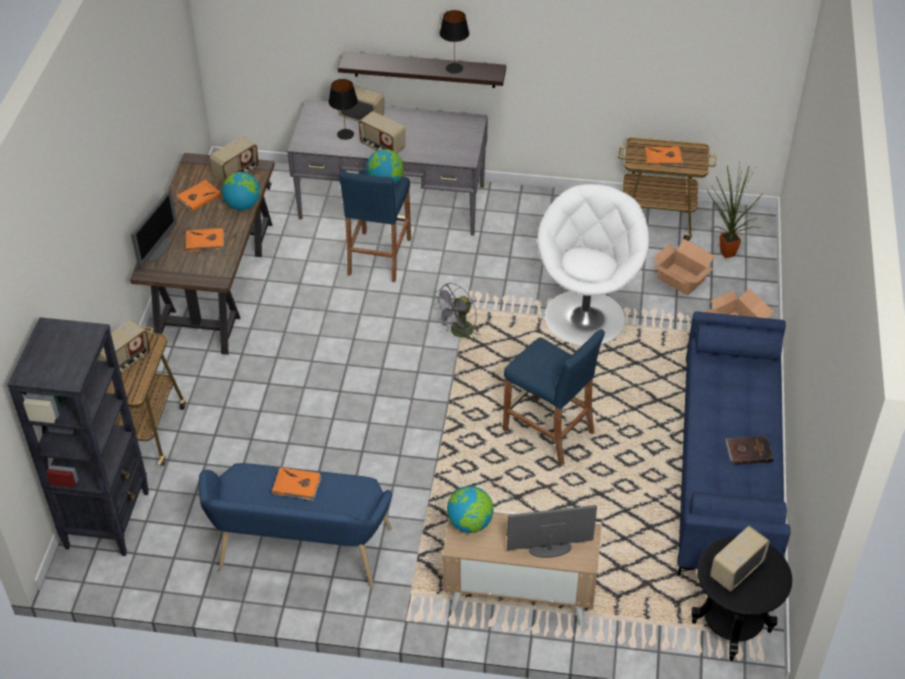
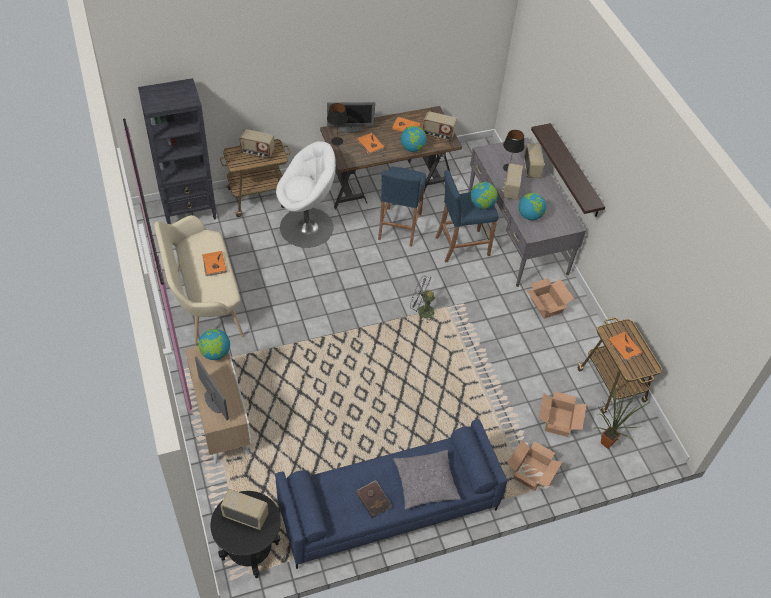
camera: 60 degrees right, 5 degrees up
(301, 555) = (204, 302): blue bench -> beige bench
(435, 148) = (530, 216): none -> globe
(454, 68) = (578, 181): black table lamp -> black table lamp (336, 141)
(517, 222) = (546, 306): none -> cardboard box
(548, 431) = (364, 389): blue stool -> blue stool (399, 226)
(585, 317) = (482, 375): white armchair -> white armchair (307, 227)
(745, 397) = (426, 482): none -> grey pillow

